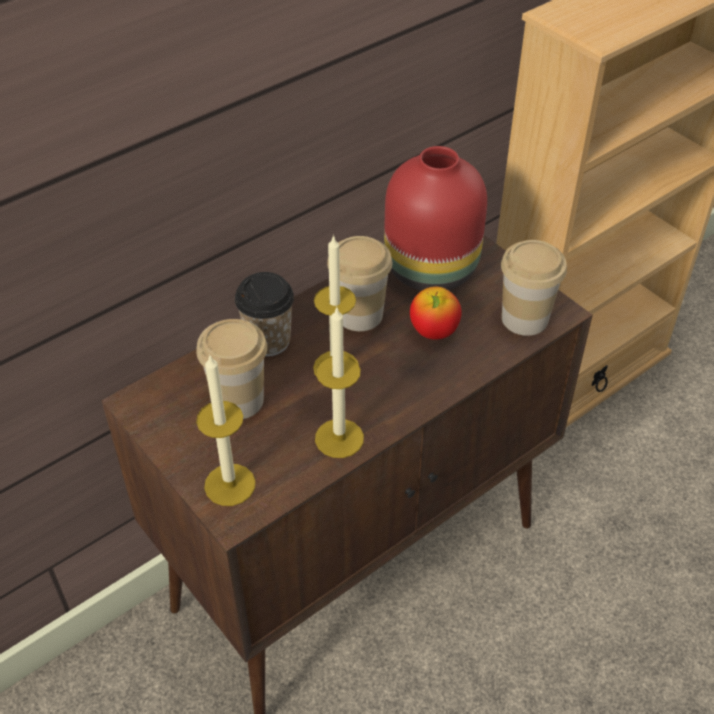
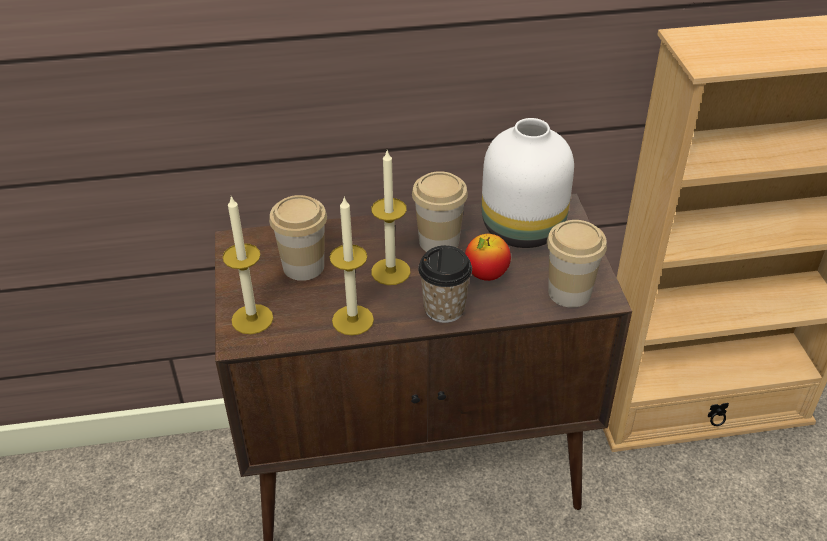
camera: 30 degrees right, 5 degrees down
(268, 341) = (357, 235): cup -> cup (444, 309)
(433, 268) = (525, 229): red vase -> white vase

